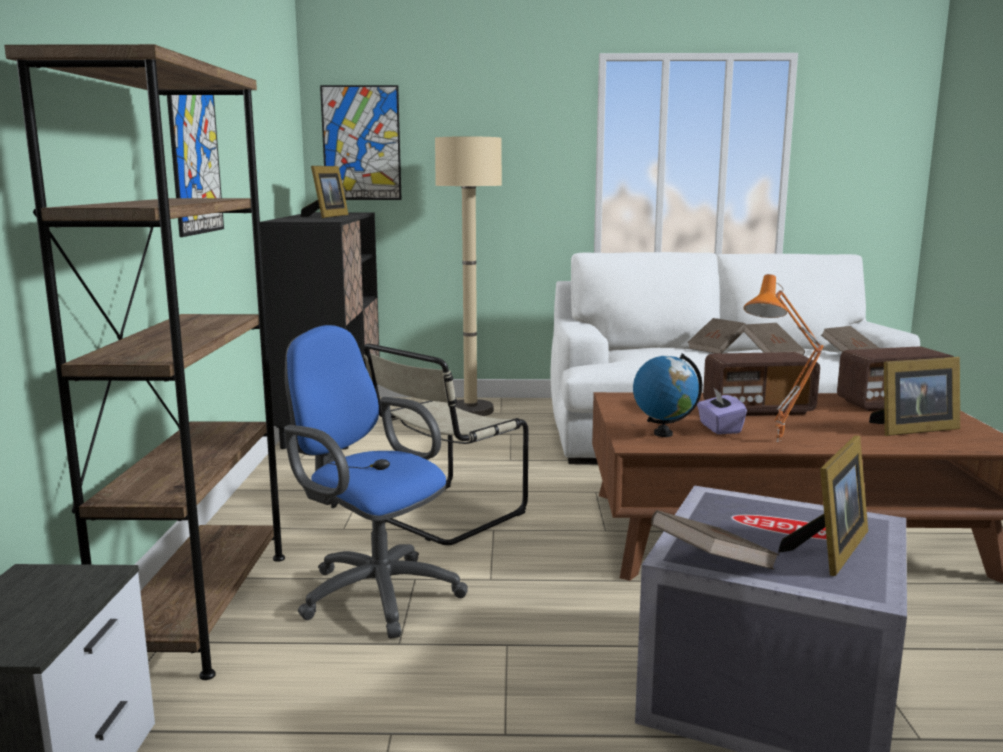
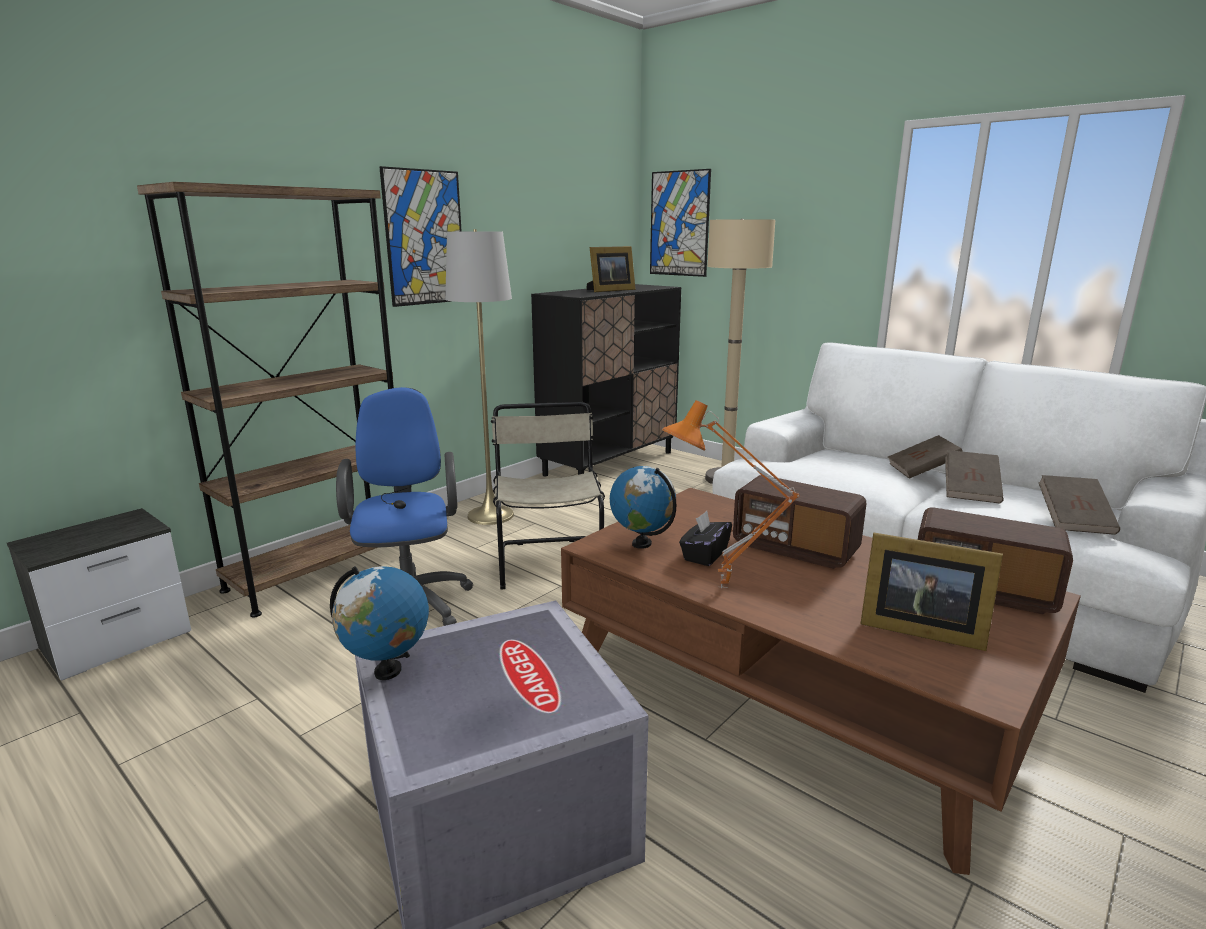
camera: 40 degrees right, 5 degrees up
(298, 497) = (490, 515): none -> grey floor lamp
(443, 515) = (548, 561): beige chair -> beige chair turned 90 degrees clockwise
(712, 565) = (387, 671): brown book -> globe
(719, 428) = (704, 555): purple tissue box -> black tissue box
(831, 550) = (498, 707): picture frame -> none

